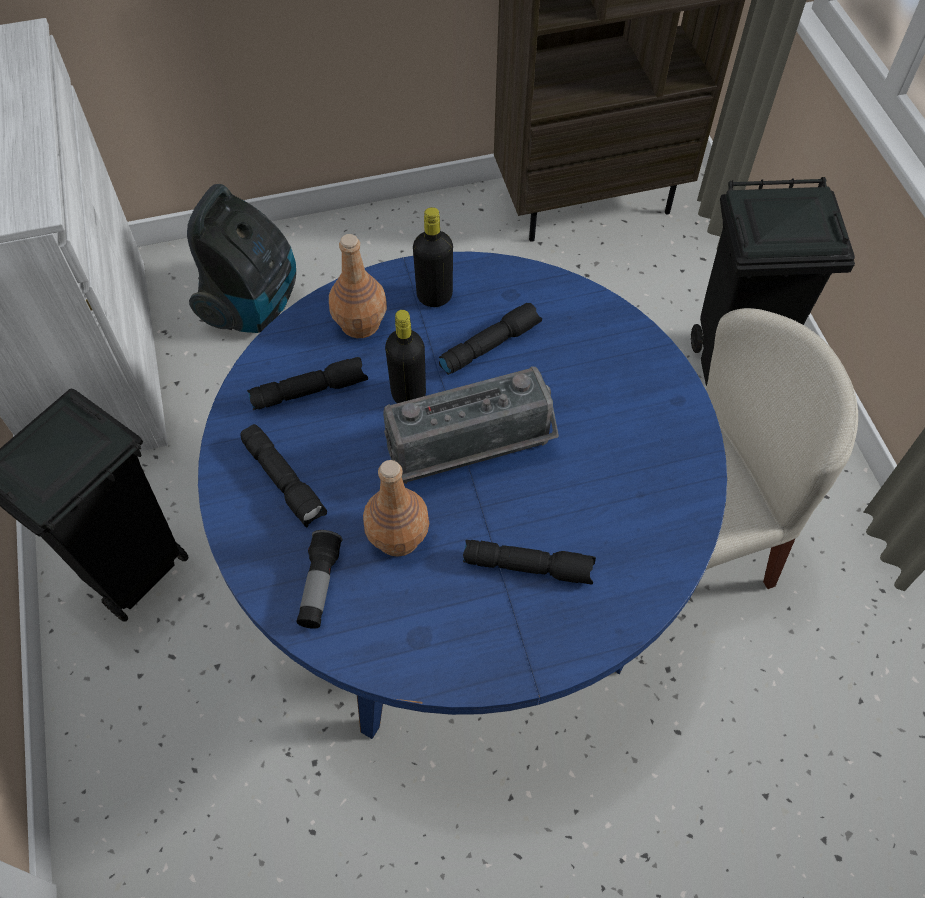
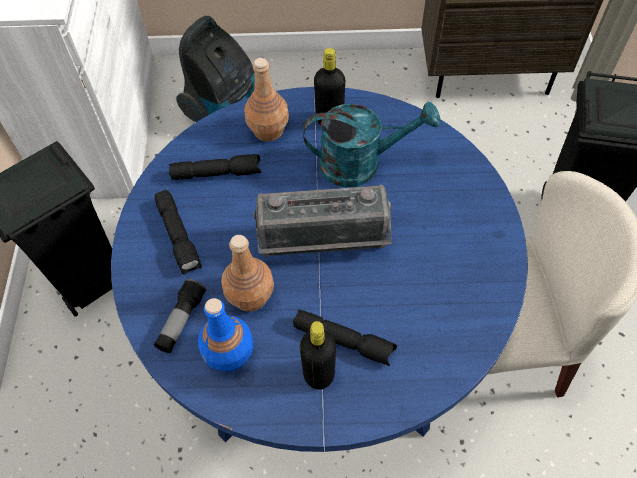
camera: 15 degrees right, 0 degrees up
(393, 613) = (230, 354): none -> blue bottle
(408, 394) = (289, 189): black bottle -> black bottle (319, 374)
(489, 344) = (361, 163): black flashlight -> turquoise watering can

